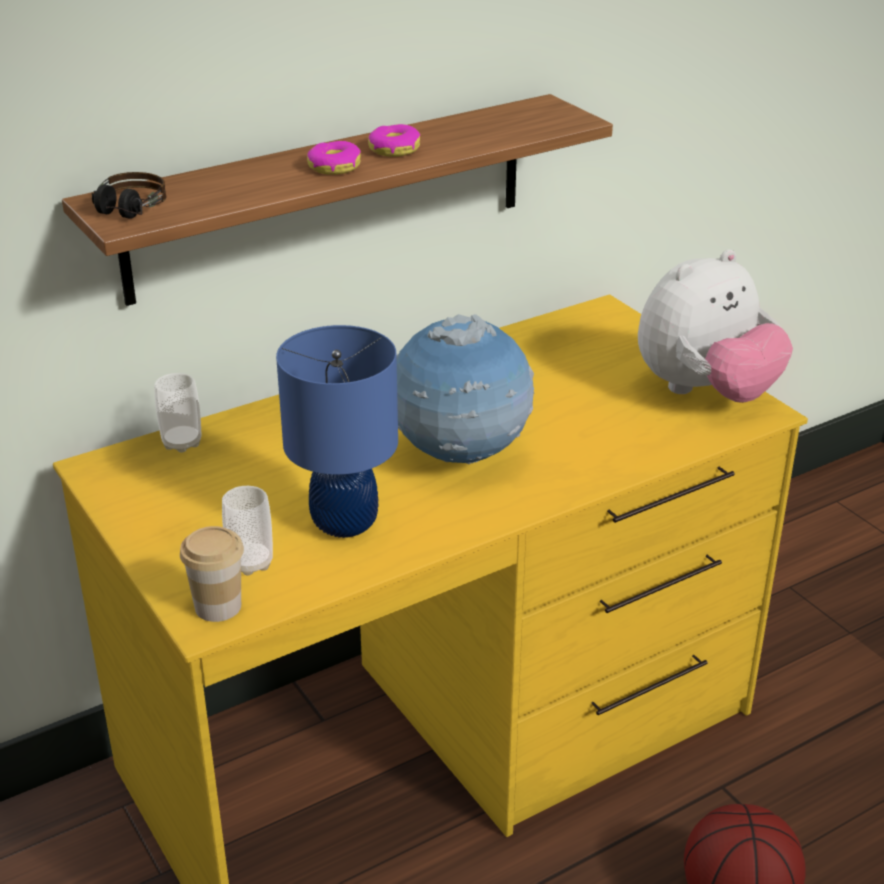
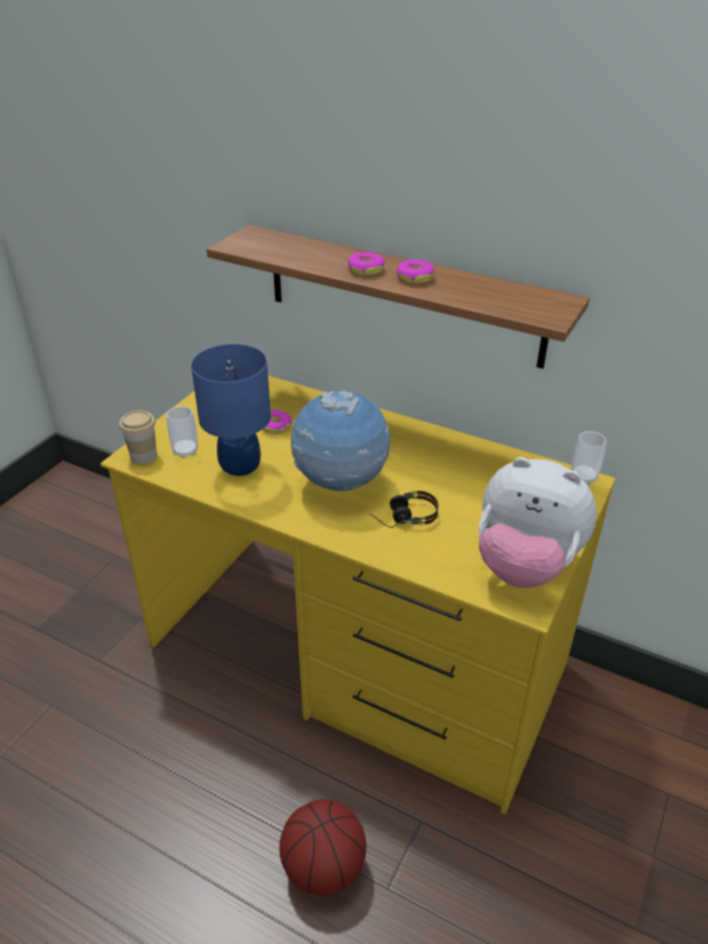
camera: 60 degrees right, 5 degrees up
(124, 215) = (241, 242): headphones -> headphones (402, 518)
(182, 443) = (274, 390): cup -> cup (583, 478)
(277, 468) = (275, 426): none -> donut

